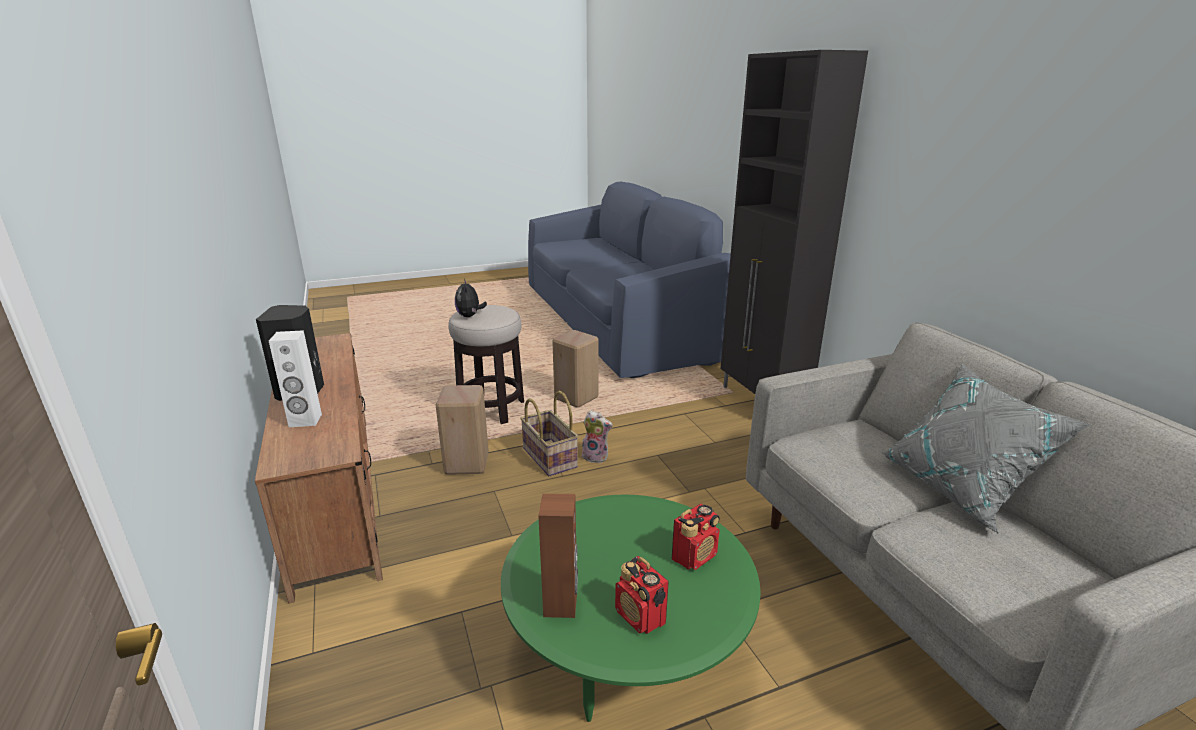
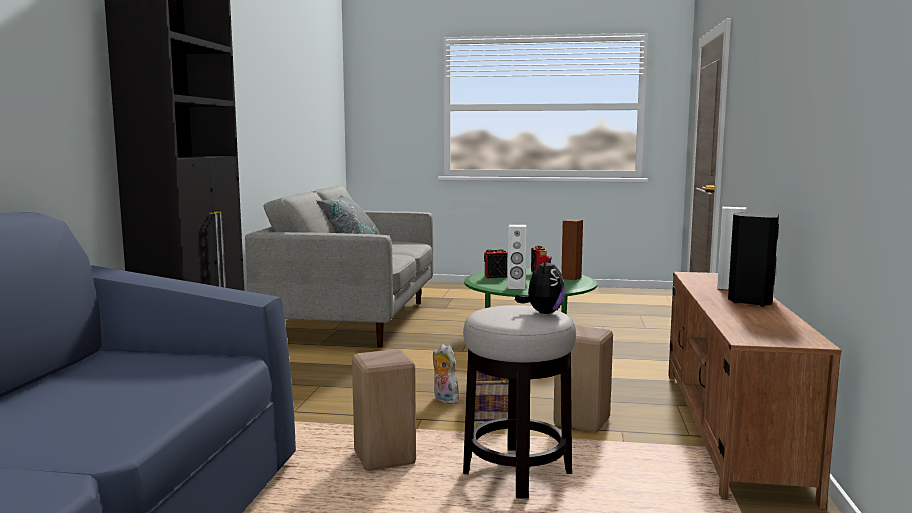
camera: 150 degrees left, 15 degrees down
(616, 514) = (516, 287): none -> white speaker

